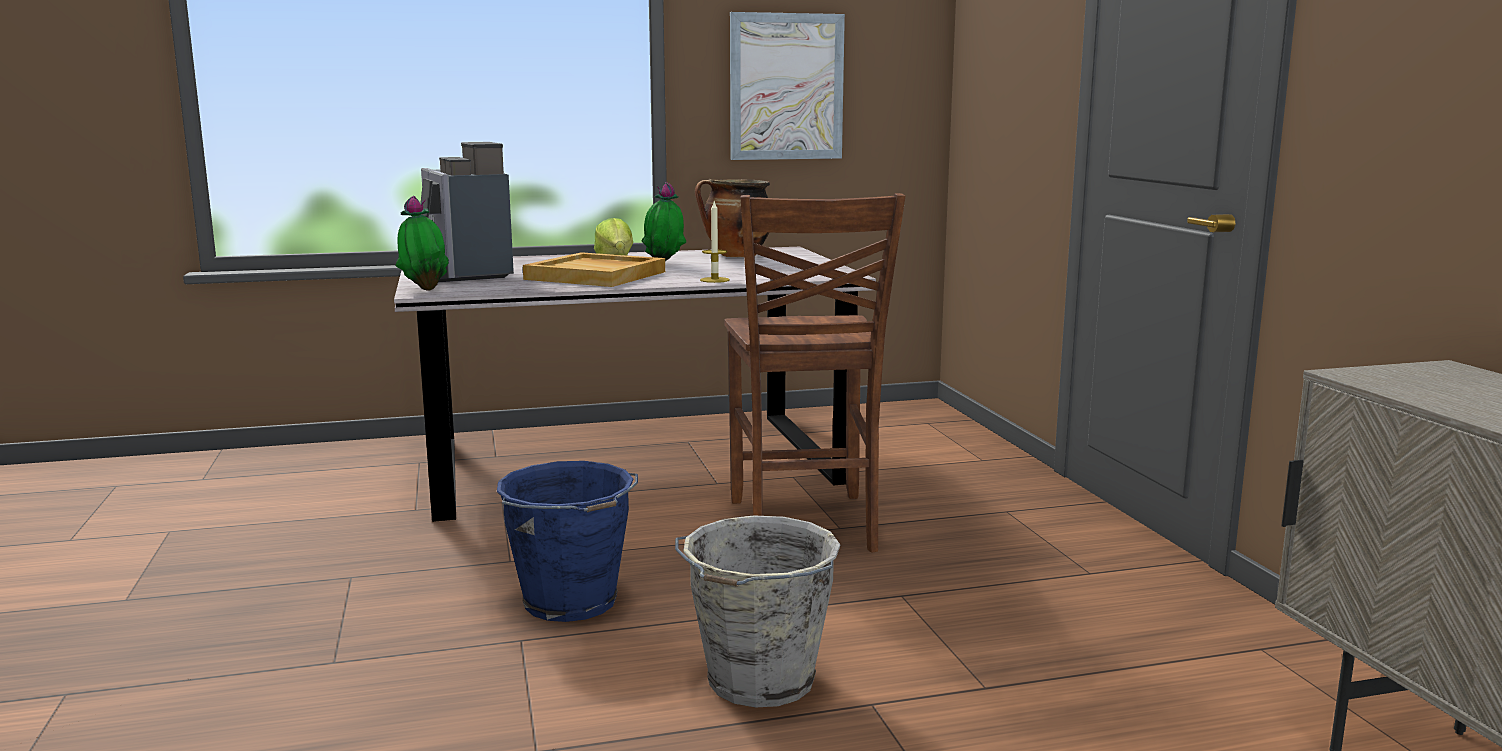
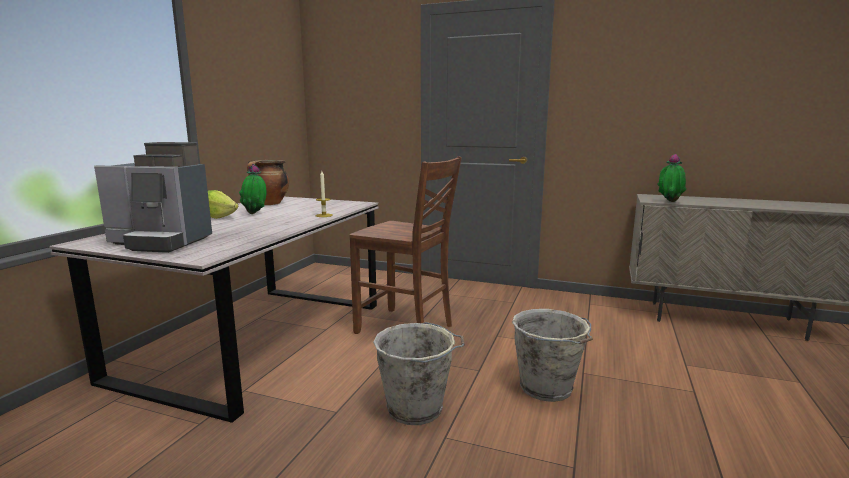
camera: 55 degrees left, 0 degrees up
(424, 289) = (191, 256): potted plant -> potted plant (669, 202)
(572, 603) = (417, 409): blue bucket -> grey bucket
(597, 275) = (254, 225): beige tray -> none
(786, 87) = (248, 107): picture -> none

